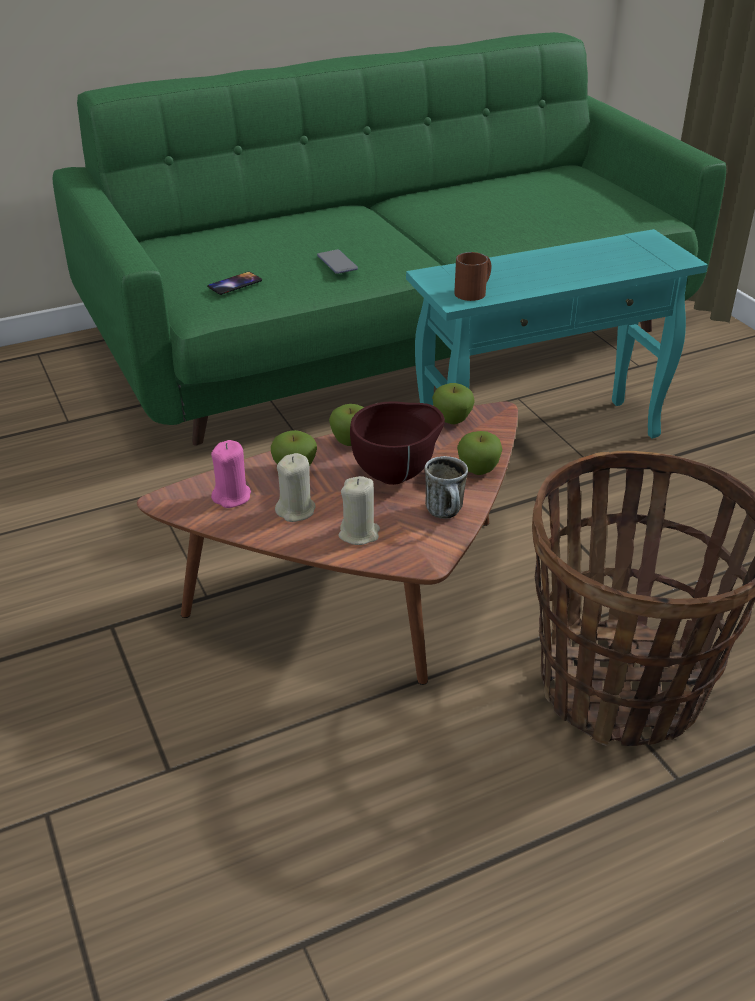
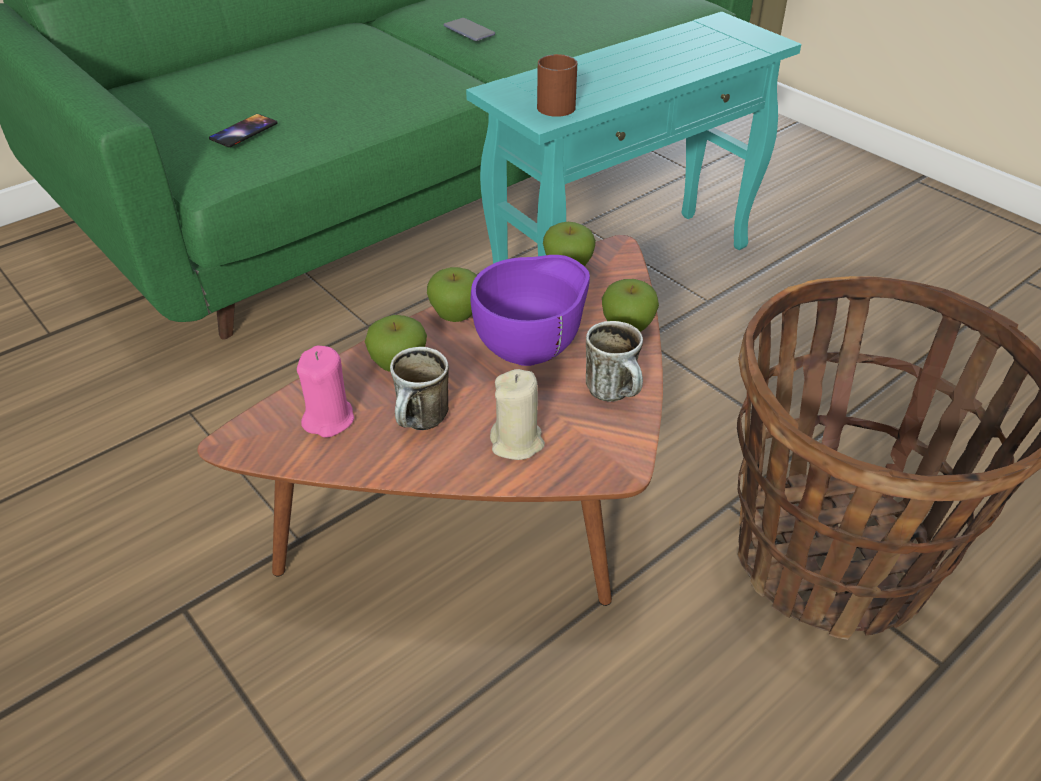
camera: 15 degrees left, 5 degrees up
(296, 510) = (422, 424): beige candle -> mug
(337, 263) = (363, 91): phone -> phone (469, 31)
(397, 475) = (532, 351): brown bowl -> purple bowl

